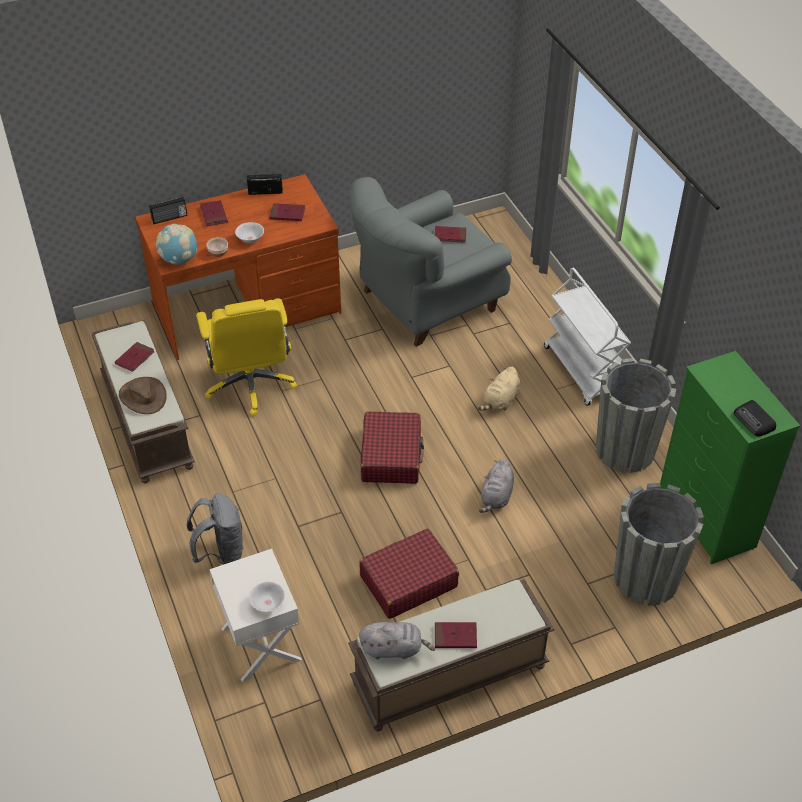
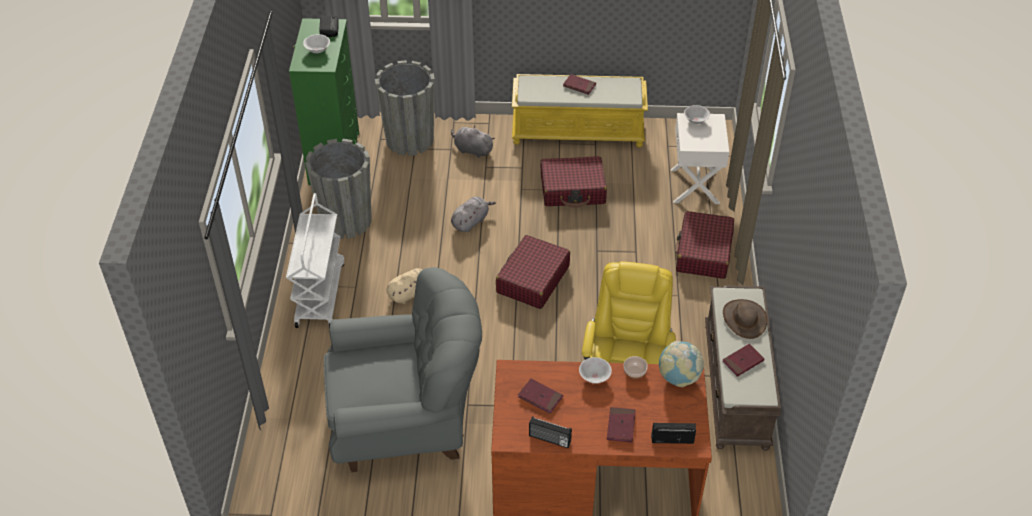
camera: 155 degrees left, 0 degrees up
(221, 552) = (703, 253): grey backpack -> red suitcase
(394, 649) = (621, 91): grey plush toy -> grey plush toy (472, 150)
(449, 676) = (578, 131): brown bench -> yellow bench
(450, 235) = (363, 385): red book -> none
(734, 387) = (317, 50): none -> white bowl

